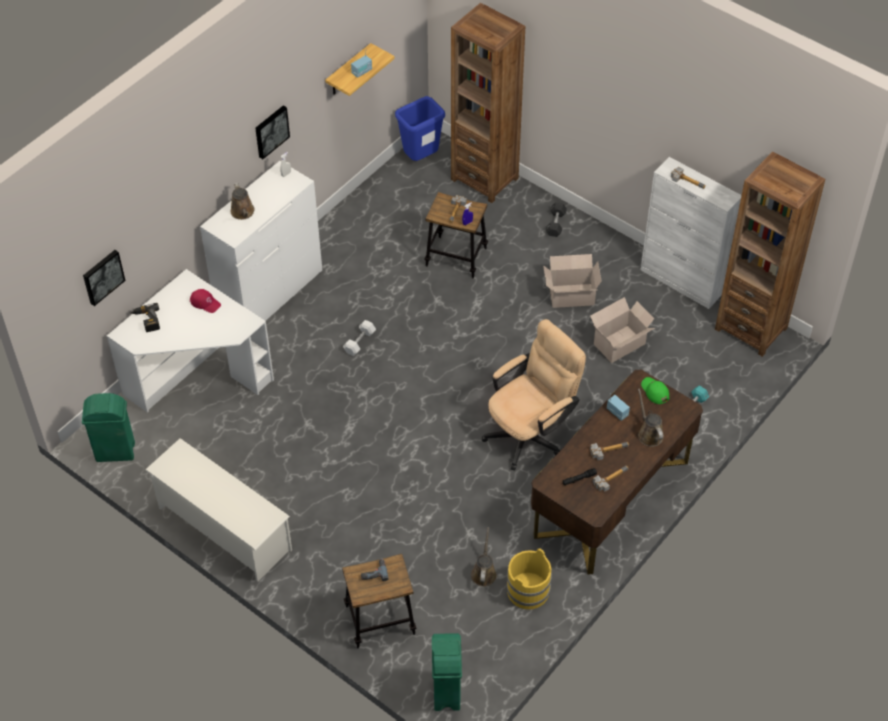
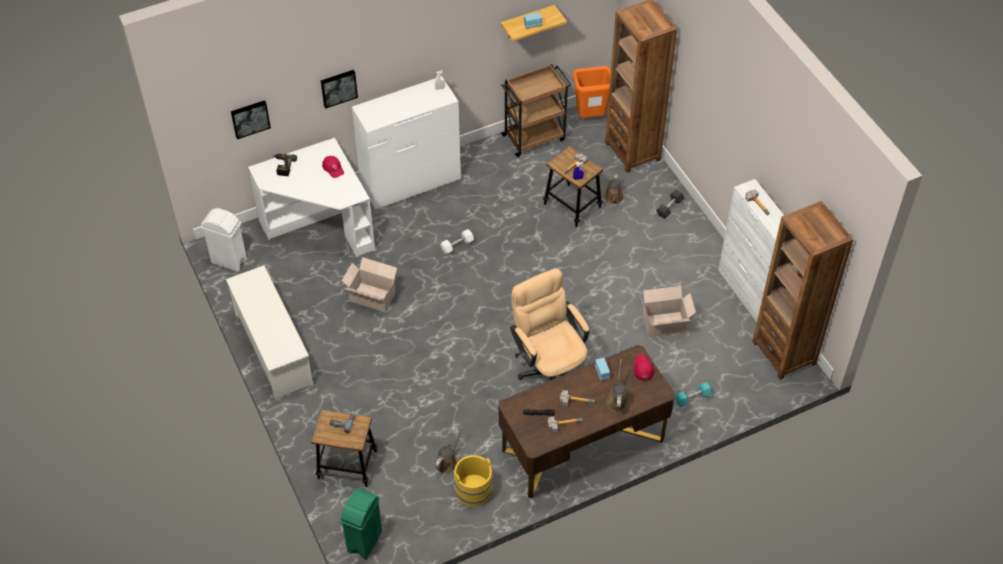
camera: 25 degrees right, 0 degrees up
(116, 452) = (229, 261): green trash can -> white trash can
(243, 212) = (389, 107): brown watering can -> brown watering can (613, 198)
(271, 131) = (437, 49): picture -> picture (338, 87)
(374, 199) = (534, 137): none -> brown cart
(421, 158) = (591, 117): blue trash can -> orange trash can
(531, 433) = (549, 367): beige office chair -> beige office chair turned 105 degrees counterclockwise
(570, 295) = (647, 270): cardboard box -> cardboard box (371, 296)
(654, 391) = (643, 368): green cap -> red cap

